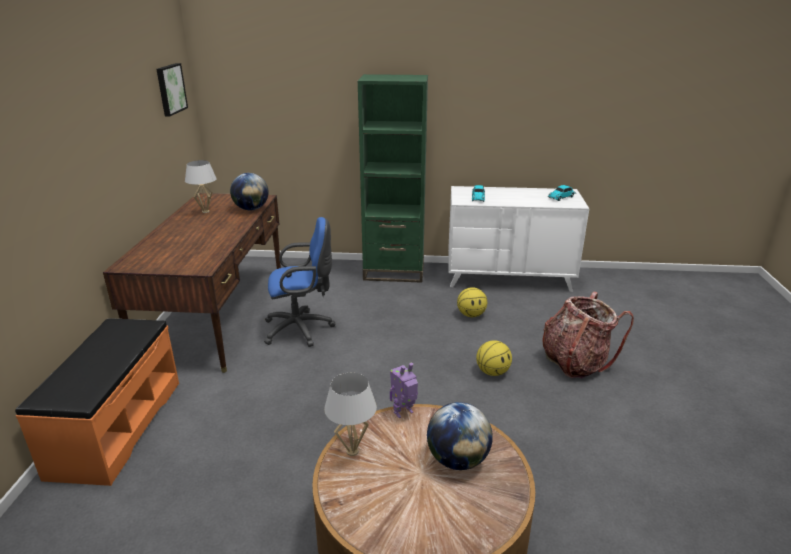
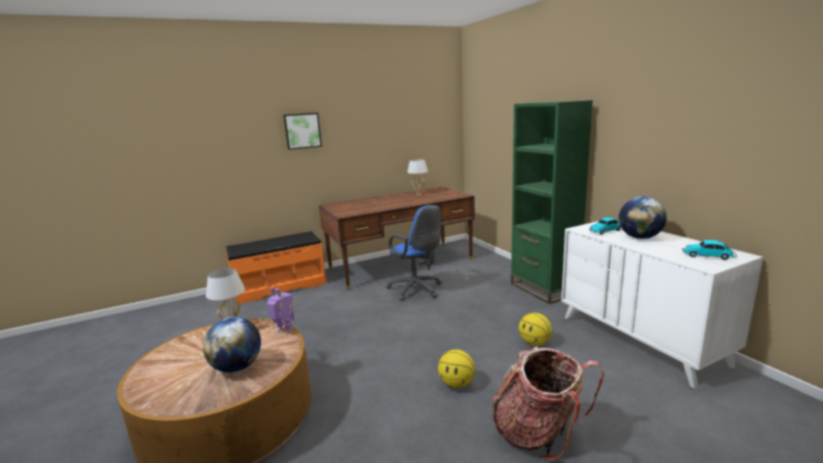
camera: 60 degrees right, 10 degrees down
(170, 89) = (429, 113): picture -> picture (302, 131)
(251, 209) = (440, 198): globe -> globe (639, 237)

